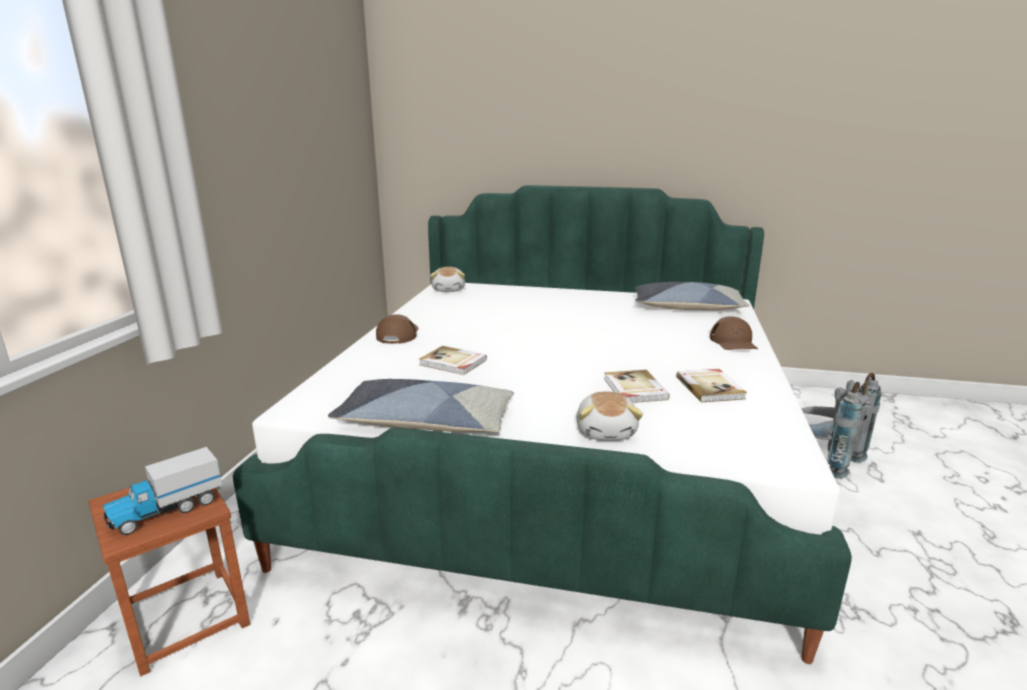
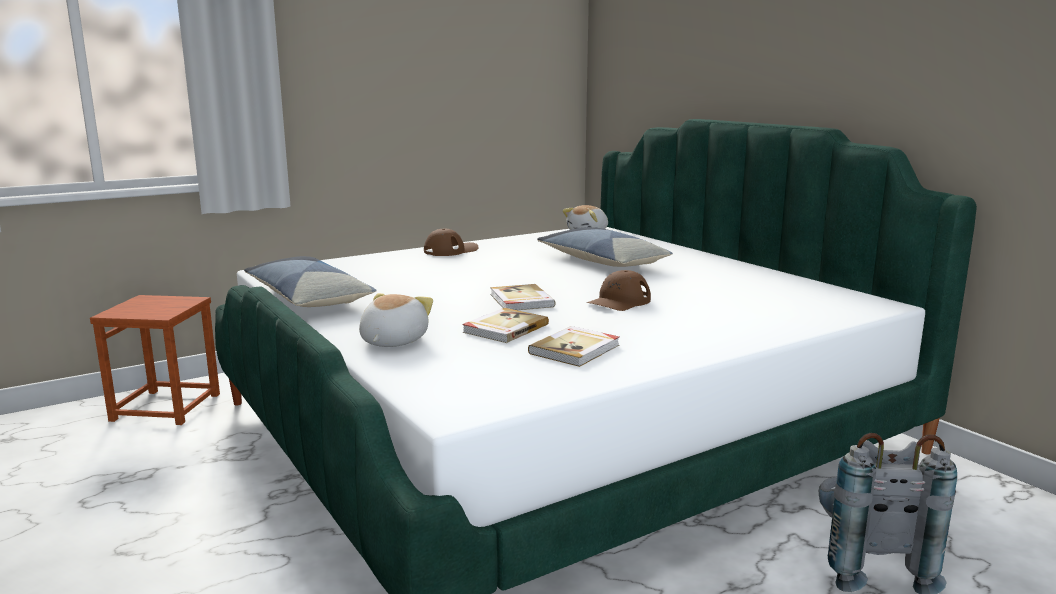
camera: 45 degrees right, 5 degrees down
(167, 510) = (149, 310): toy truck -> none
(453, 363) = (430, 275): book -> book (521, 301)
(607, 431) = (392, 341): plush toy -> plush toy turned 150 degrees clockwise
(687, 308) = (795, 295): pillow -> pillow (601, 261)
(733, 342) = (739, 331): brown cap -> brown cap (619, 301)

